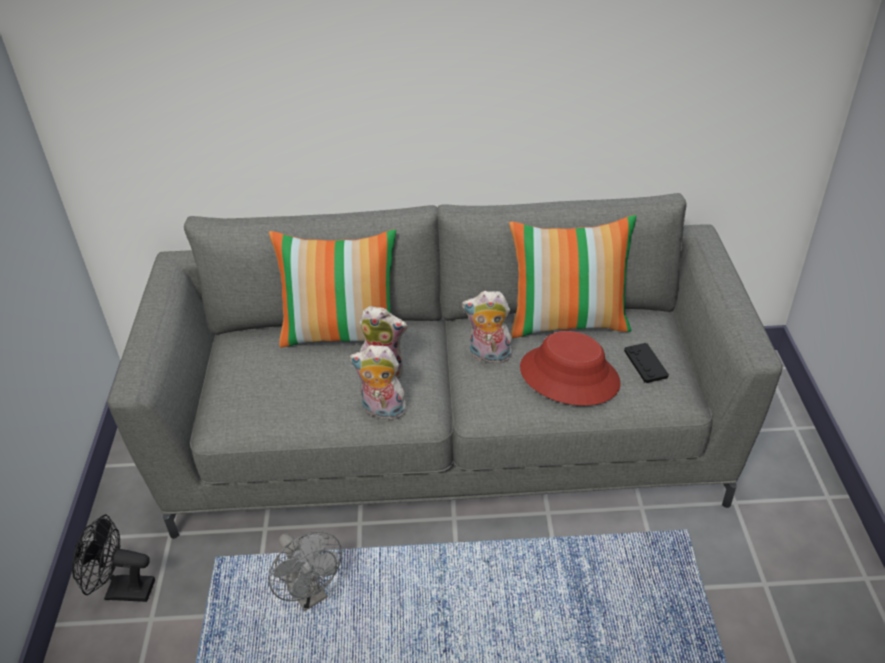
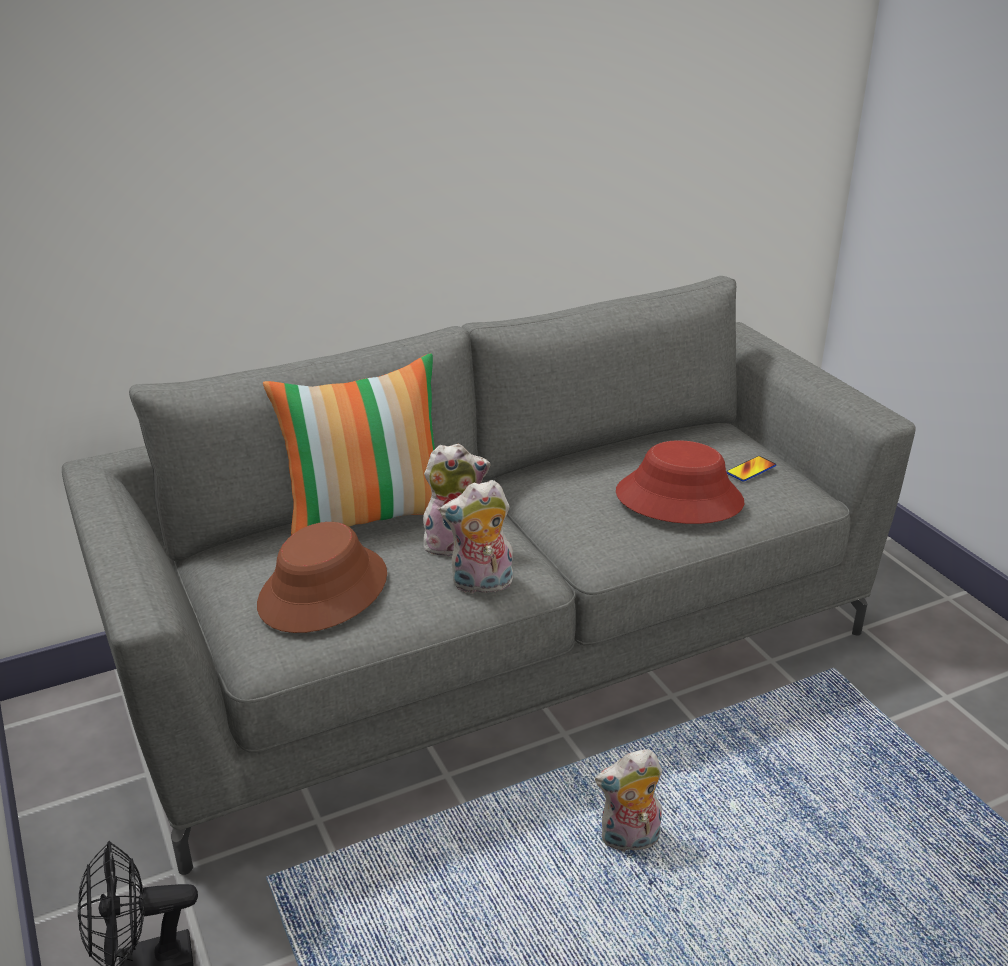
camera: 25 degrees left, 10 degrees down
(278, 387) = (324, 590): none -> brown hat
(310, 594) = (432, 878): grey fan -> none
(488, 356) = (570, 501): plush toy -> plush toy (629, 841)
(568, 322) = (636, 450): pillow -> none
(645, 363) = (751, 470): black game controller -> phone

